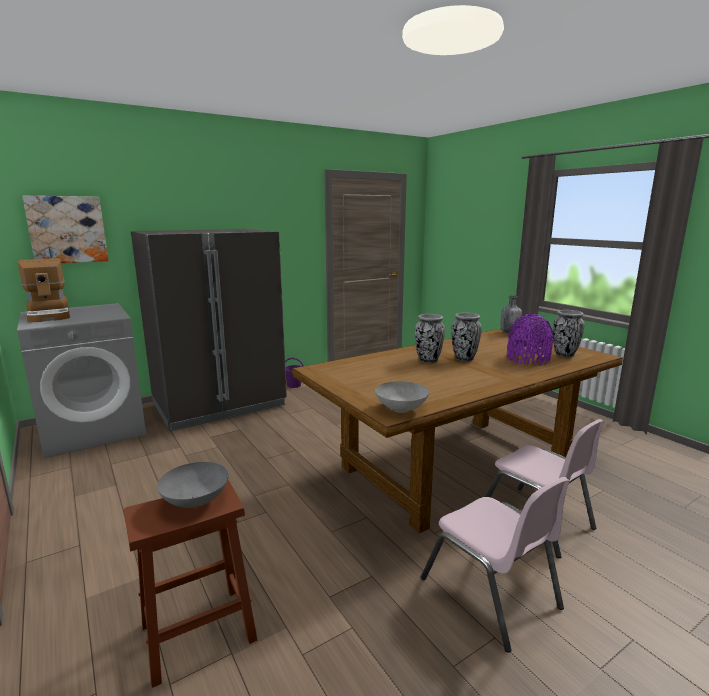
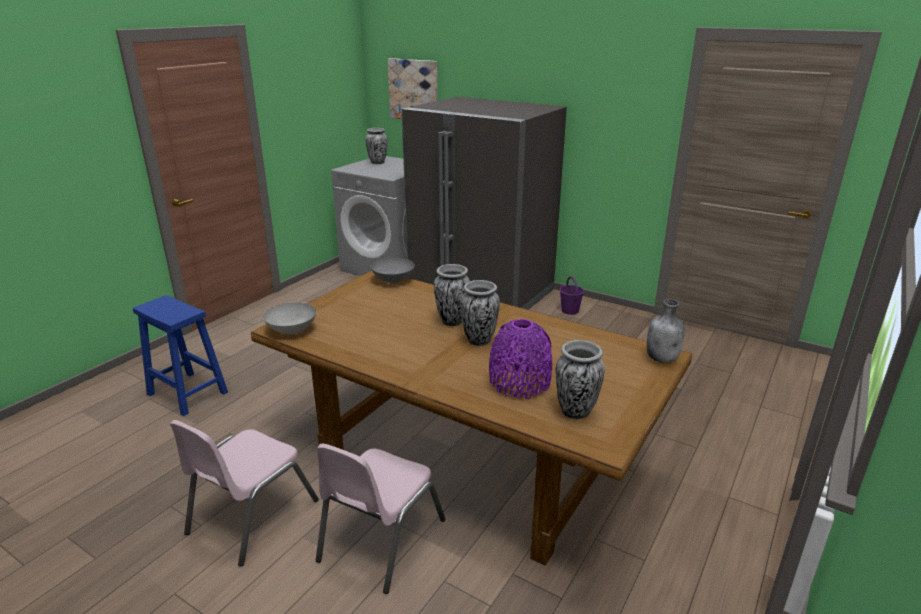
camera: 65 degrees right, 10 degrees up
(50, 315) = (377, 163): coffee machine -> vase
(196, 501) = (175, 310): grey bowl -> grey bowl (393, 281)
(200, 631) = (188, 394): brown stool -> blue stool

